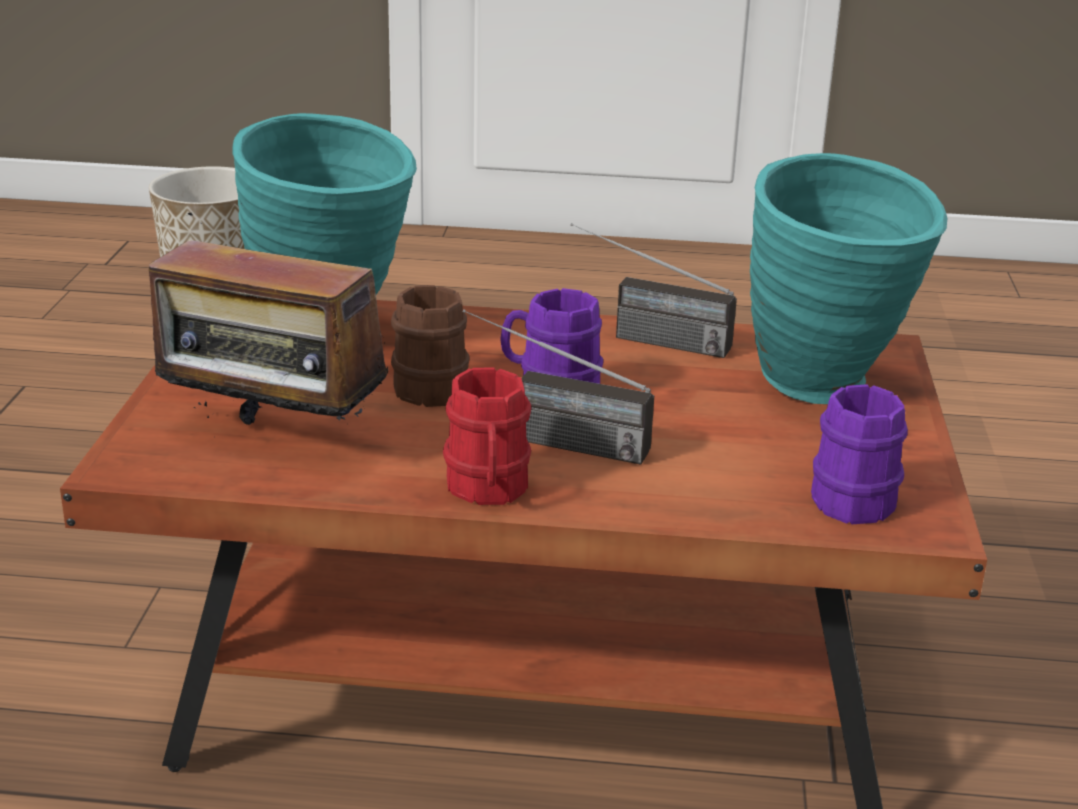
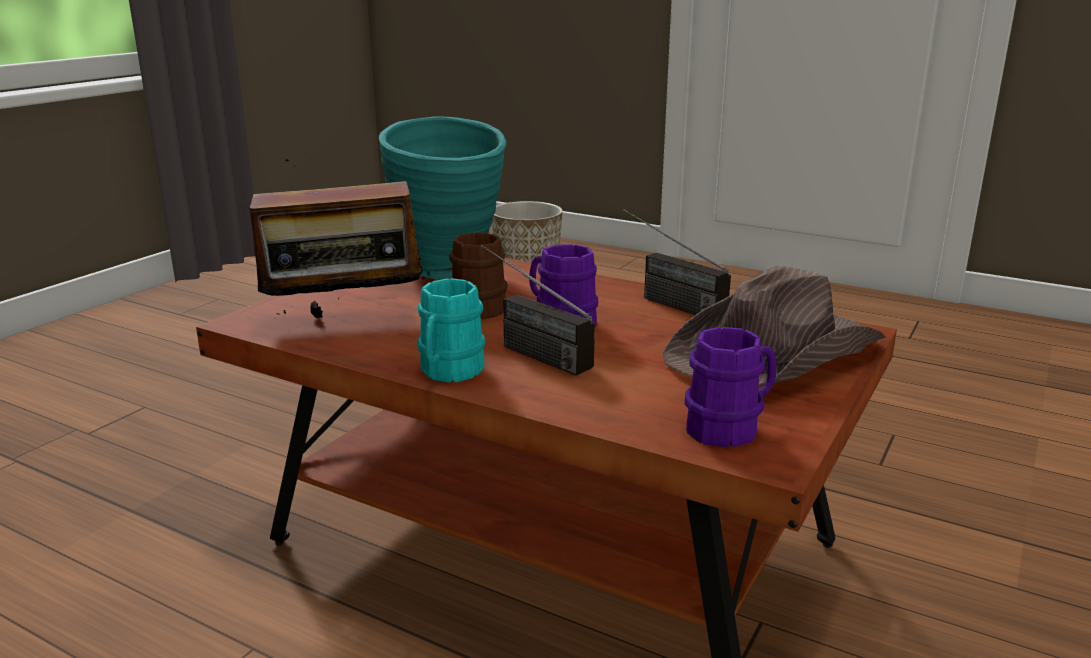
camera: 25 degrees right, 5 degrees down
(272, 440) = (346, 321): radio -> radio turned 60 degrees counterclockwise
(487, 490) = (448, 372): red mug -> turquoise mug
(826, 392) = (776, 353): turquoise vase -> brown hat

